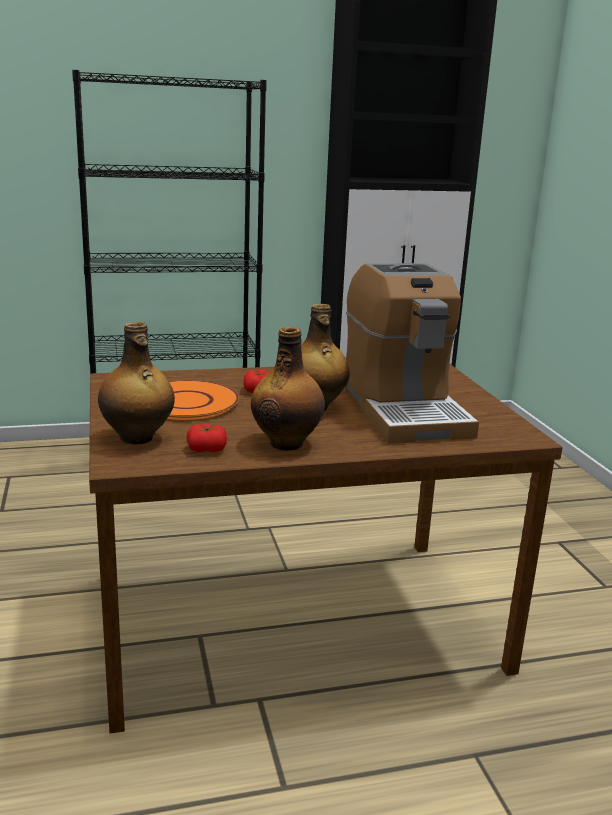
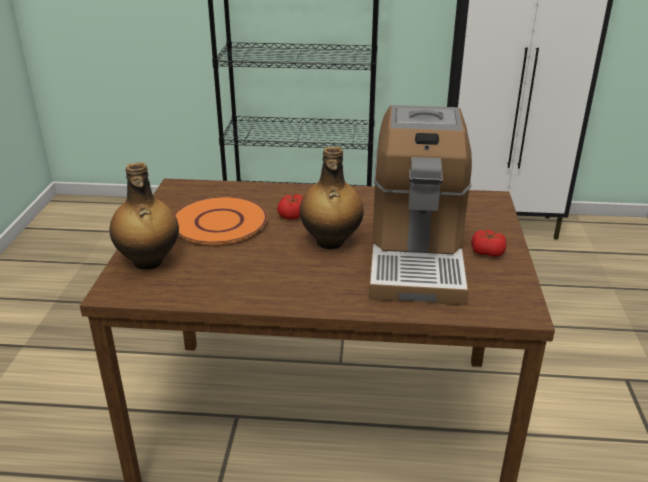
camera: 20 degrees right, 10 degrees up
(206, 449) = (197, 283): tomato -> tomato (487, 252)
(287, 443) = (273, 285): bottle -> none

